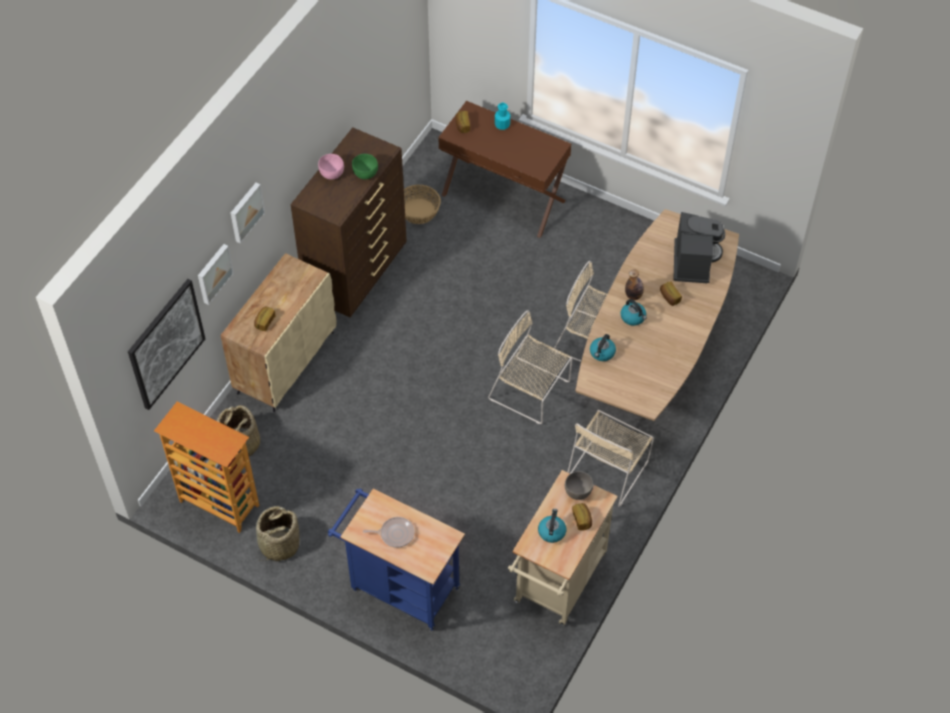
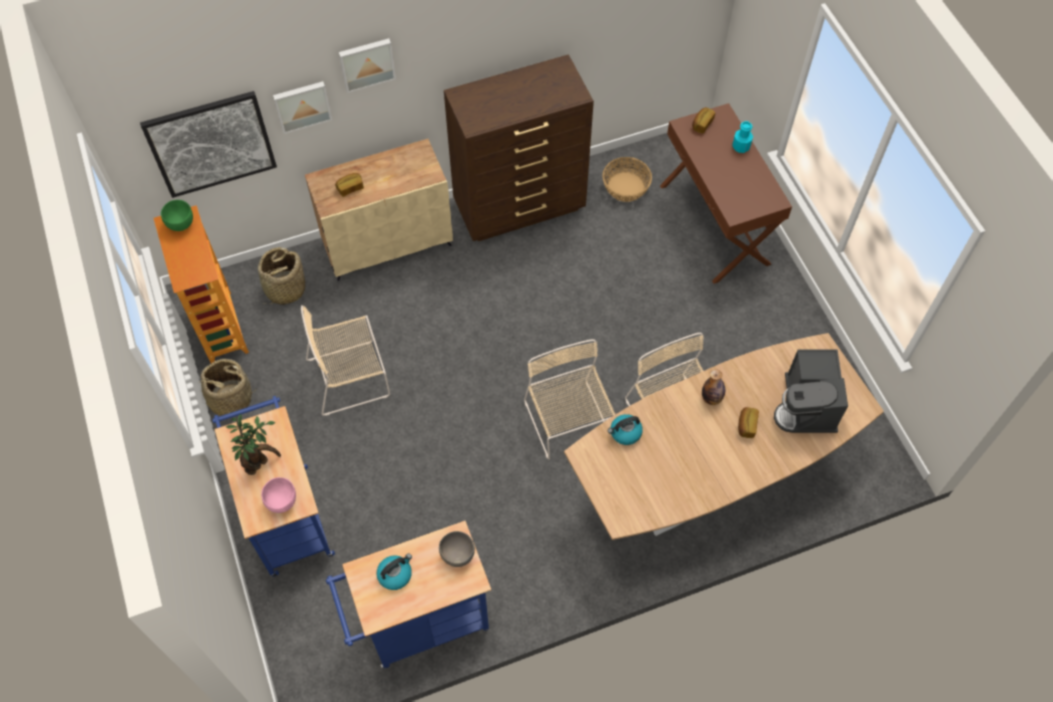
camera: 40 degrees right, 5 degrees up
(332, 174) = (506, 86): pink bowl -> pink bowl (282, 502)
(366, 174) = (536, 105): green bowl -> green bowl (181, 224)
(395, 534) = (260, 463): frying pan -> potted plant
(557, 583) = (419, 623): beige cart -> blue cart
(582, 520) = (434, 586): bread -> none
(608, 468) = (570, 549): beige chair -> beige chair (351, 377)
(633, 317) = (690, 420): kettle -> none
(693, 262) = (806, 407): coffee machine -> coffee machine turned 135 degrees clockwise

